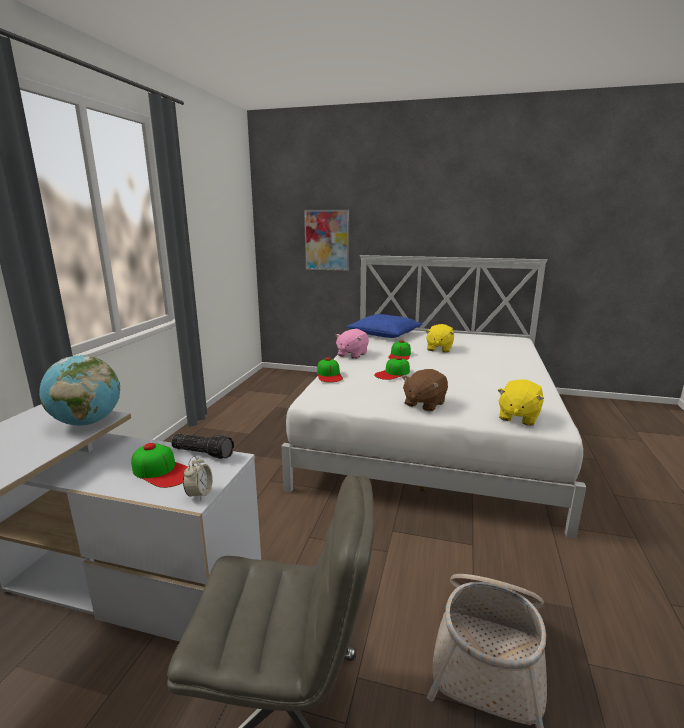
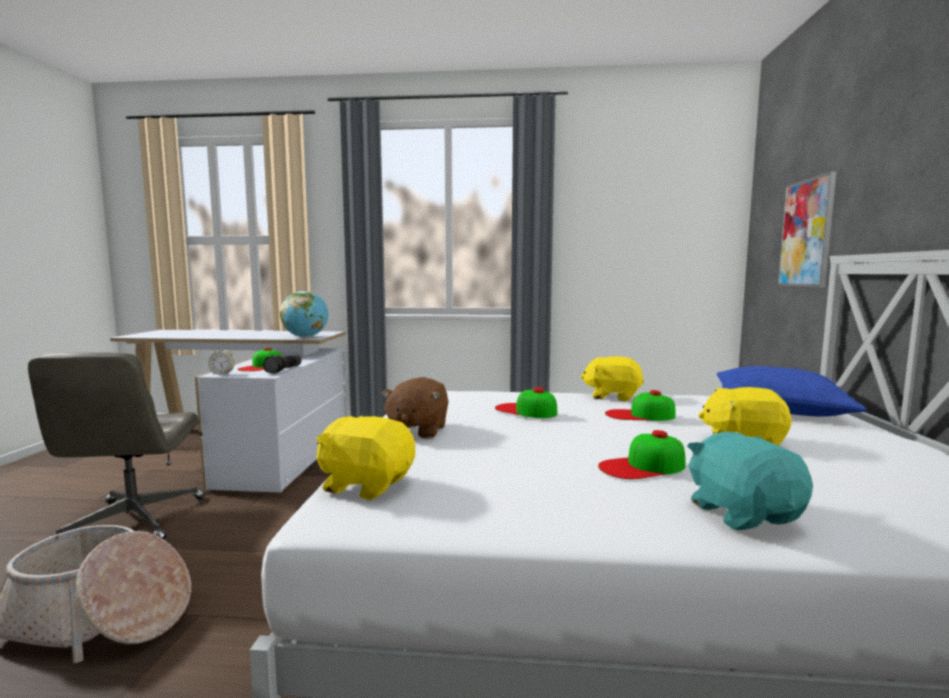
camera: 80 degrees right, 10 degrees down
(329, 375) = (499, 390): cap -> cap (642, 466)
(352, 354) = (612, 396): pink plush toy -> yellow plush toy
(424, 404) = (417, 431): brown plush toy -> brown plush toy turned 105 degrees counterclockwise
(517, 363) = (743, 513): none -> turquoise plush toy

